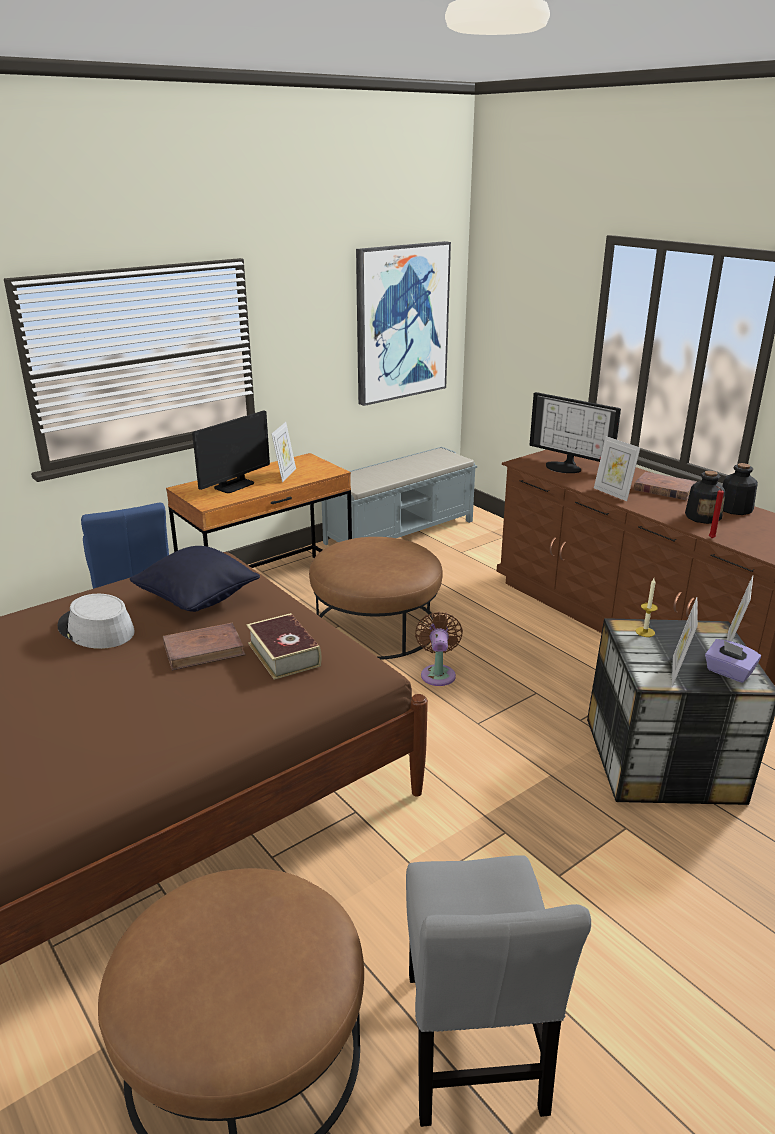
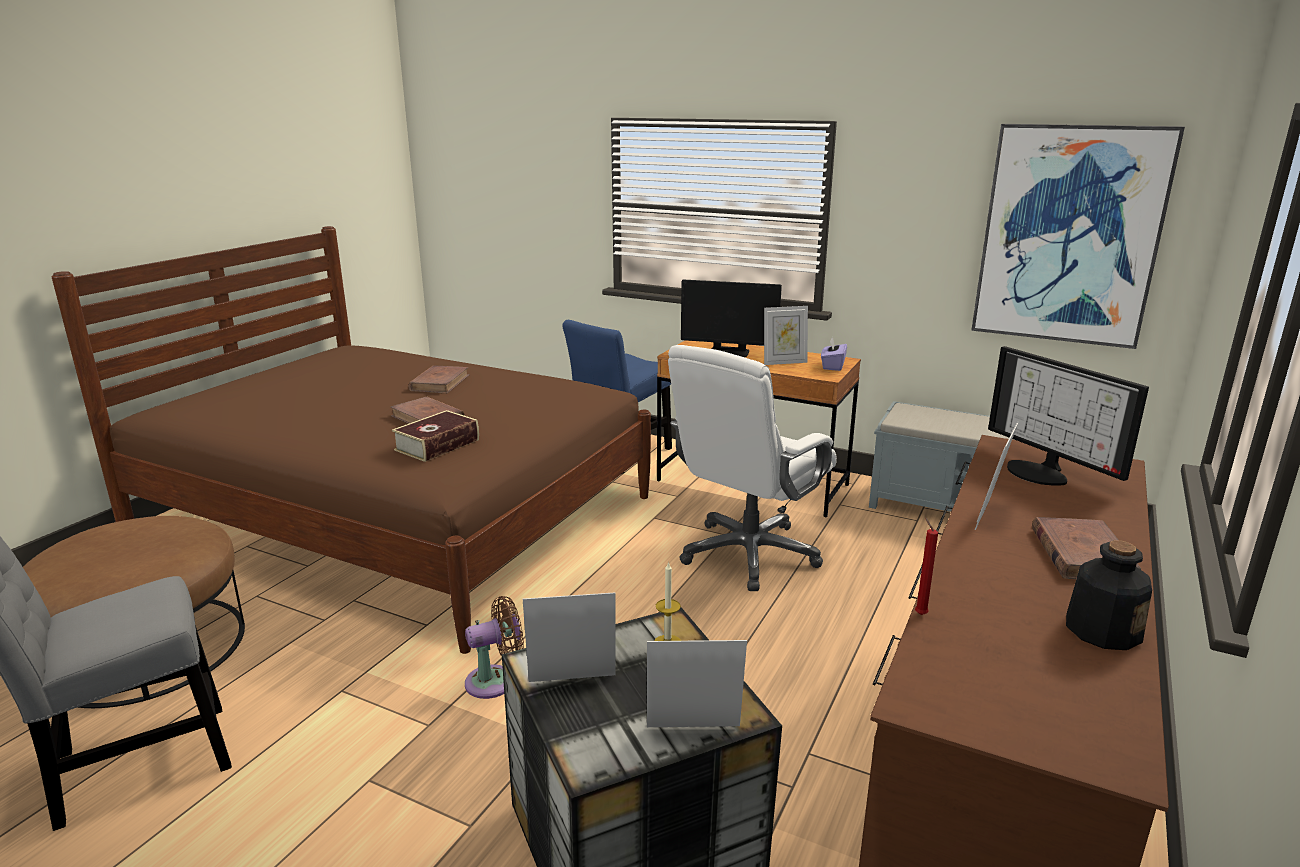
camera: 65 degrees right, 5 degrees down
(96, 630) = (440, 383): grey hat -> brown book
(197, 601) = (510, 399): black pillow -> none
(376, 626) = (749, 554): brown ottoman -> white office chair
(438, 673) = (690, 615): brown fan -> brown fan (495, 681)
(565, 466) = (1041, 472): monitor -> monitor turned 45 degrees counterclockwise
(703, 517) = (1008, 600): bottle -> none
(728, 672) = (602, 733): purple tissue box -> purple tissue box (832, 366)

